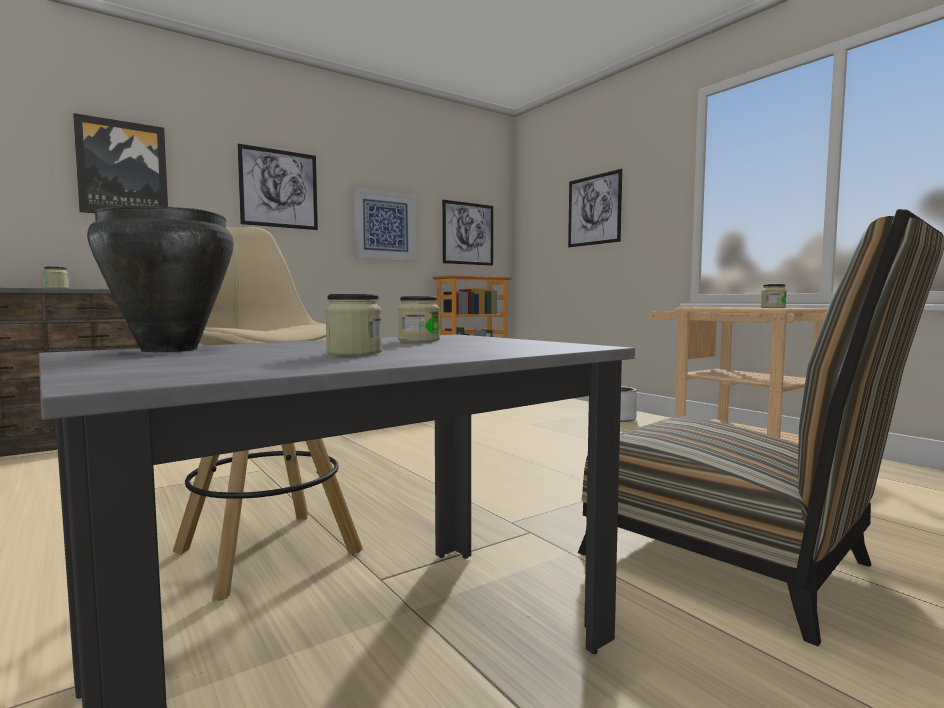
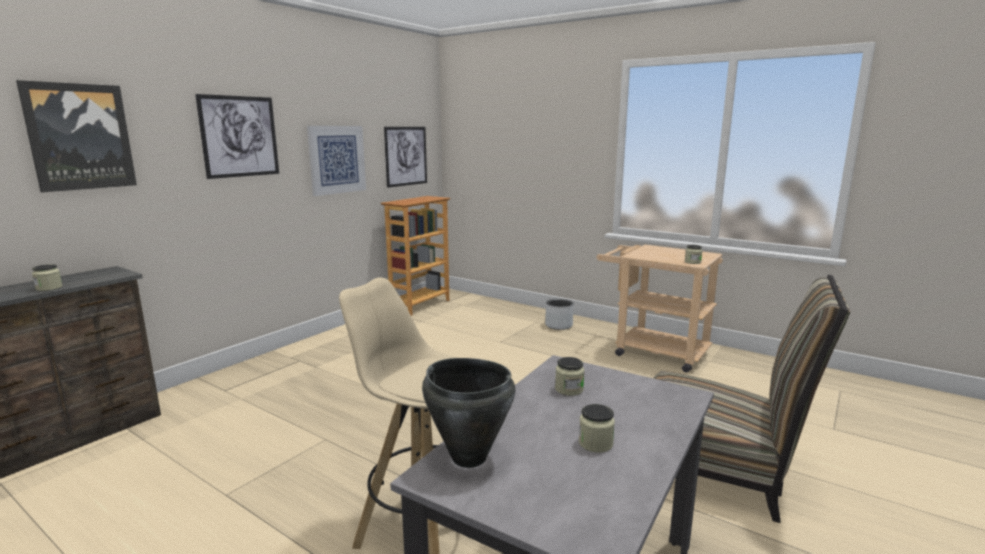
camera: 20 degrees left, 10 degrees up
(594, 210) = (526, 143): picture -> none

